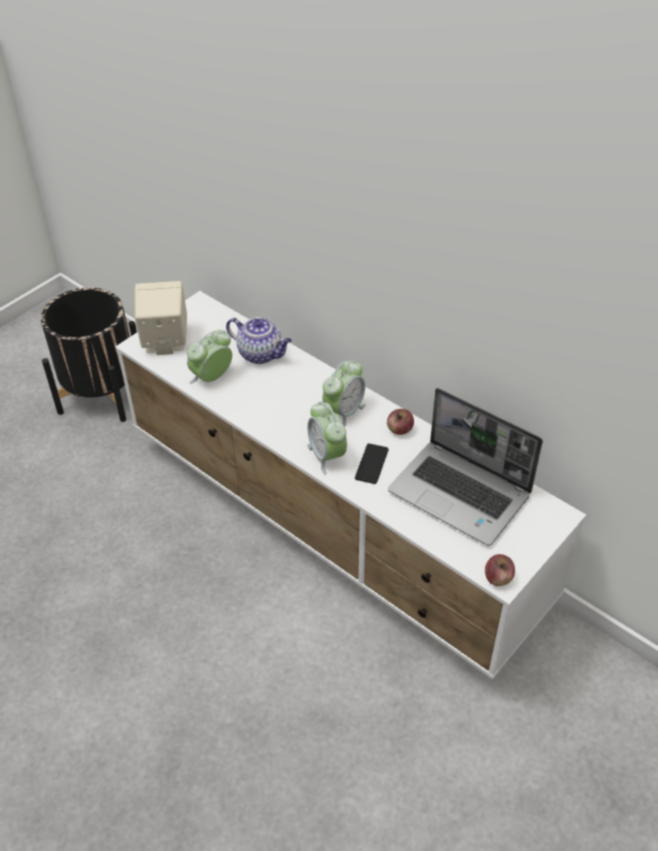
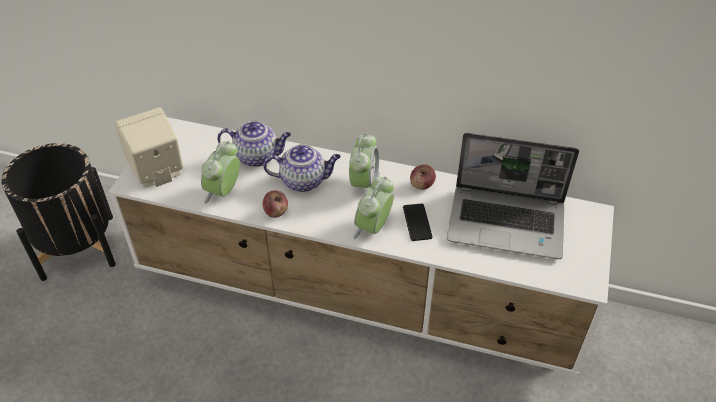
camera: 25 degrees left, 0 degrees up
(290, 390) = (304, 181): none -> teapot
(327, 455) = (373, 228): alarm clock -> alarm clock turned 75 degrees clockwise
(498, 578) = (584, 284): apple -> apple (276, 212)

